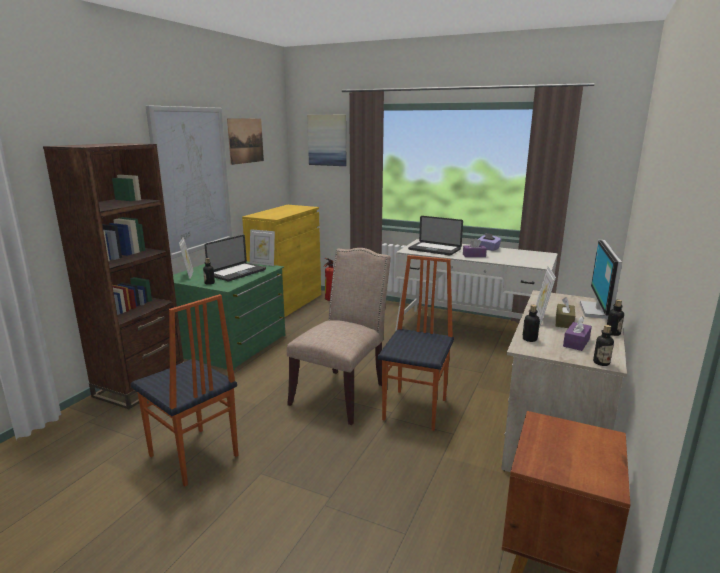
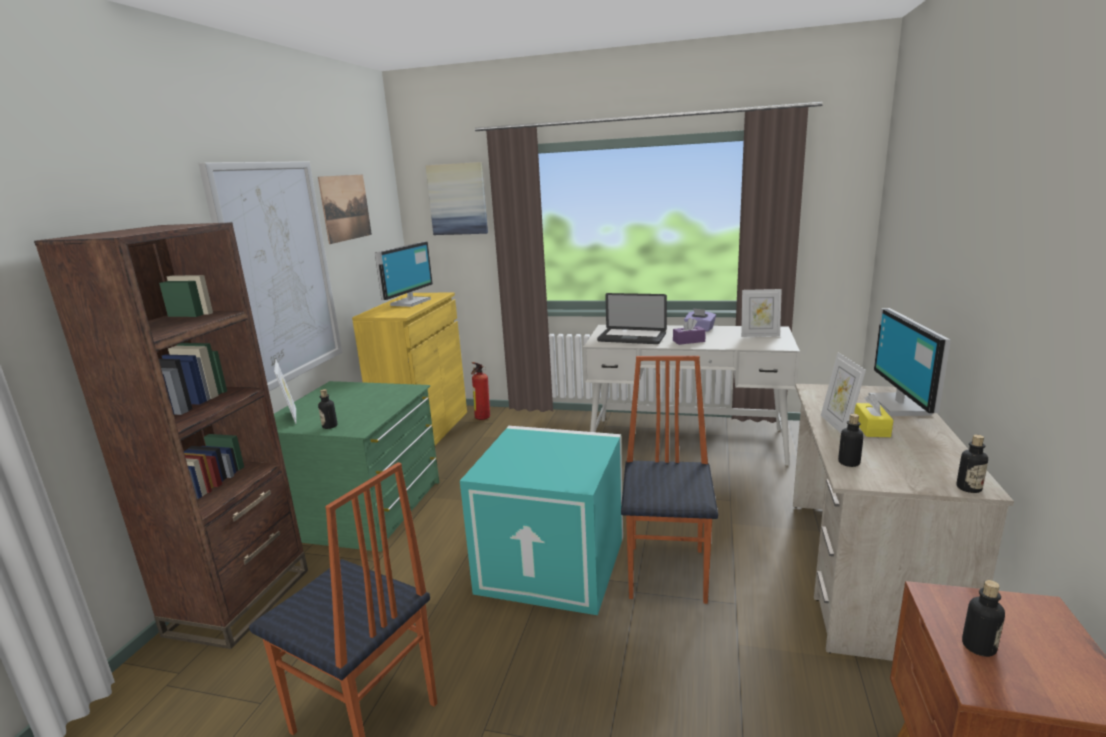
camera: 10 degrees left, 0 degrees up
(237, 273) = (366, 403): laptop -> none
(263, 264) = (397, 384): picture frame -> picture frame (759, 335)
(284, 210) = (409, 302): none -> monitor
(342, 393) = (555, 563): beige chair -> turquoise storage box
(564, 322) = (871, 428): brown tissue box -> yellow tissue box
(576, 342) = (912, 459): purple tissue box -> none
(613, 333) = (945, 437): bottle -> bottle (978, 646)

